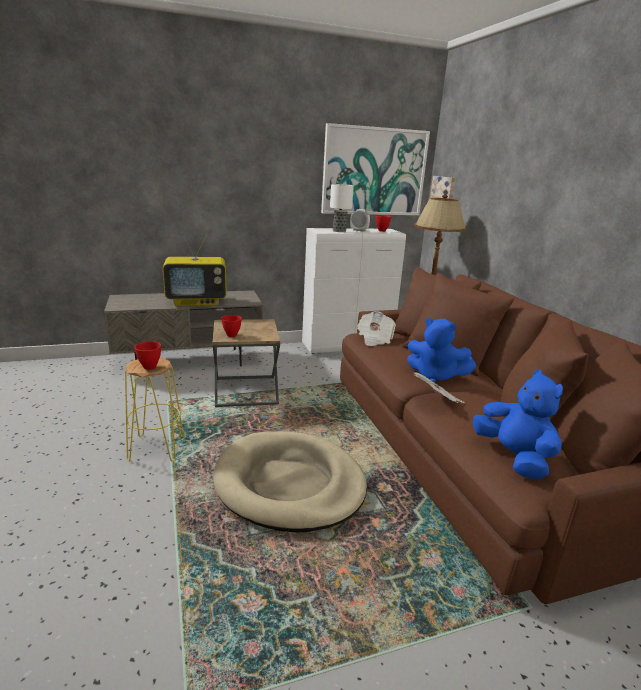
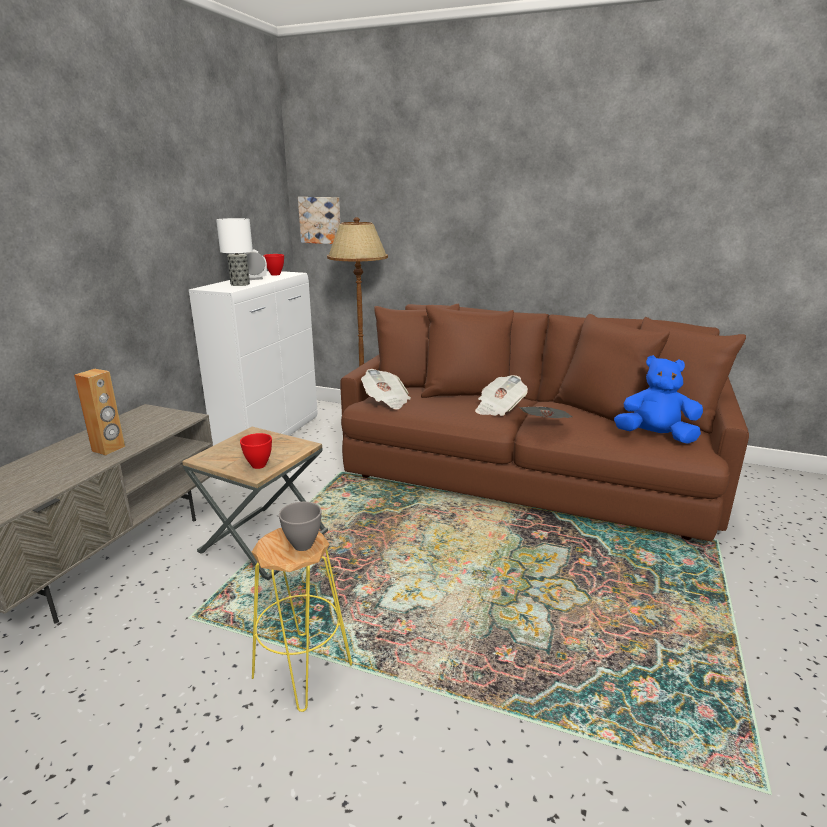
camera: 50 degrees left, 0 degrees up
(149, 367) = (301, 545): red bowl -> grey bowl
(197, 301) = (108, 449): television -> brown speaker
(289, 484) = (486, 588): beige dog bed -> none
(374, 172) = (240, 197): picture -> none
(435, 376) = (498, 409): blue plush toy -> newspaper

